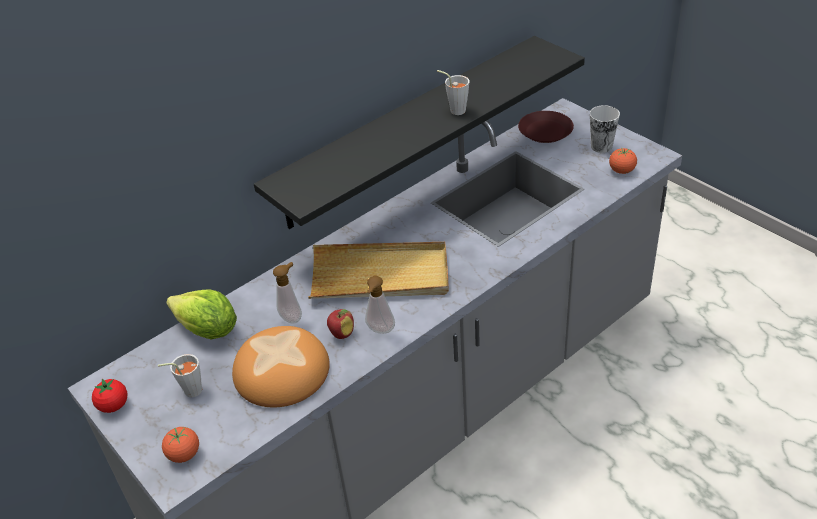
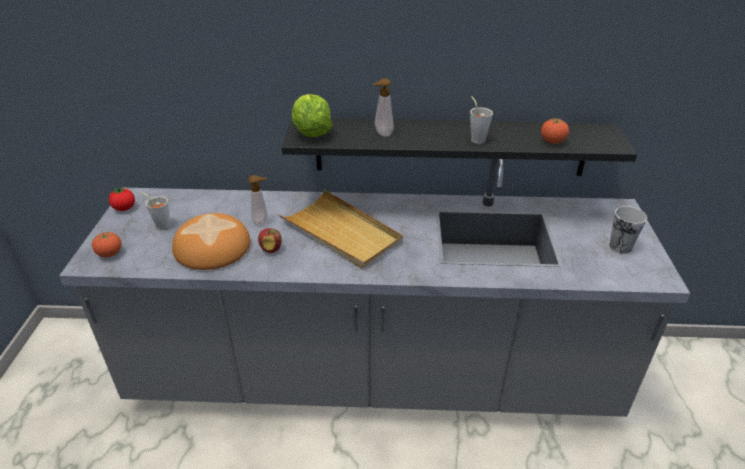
camera: 40 degrees right, 5 degrees down
(208, 330) = (215, 202): lettuce -> lettuce (311, 133)
(380, 331) = (292, 263): soap dispenser -> soap dispenser (382, 134)
(545, 131) = (586, 212): brown plate -> none
(622, 171) = (613, 272): tomato -> tomato (552, 142)

